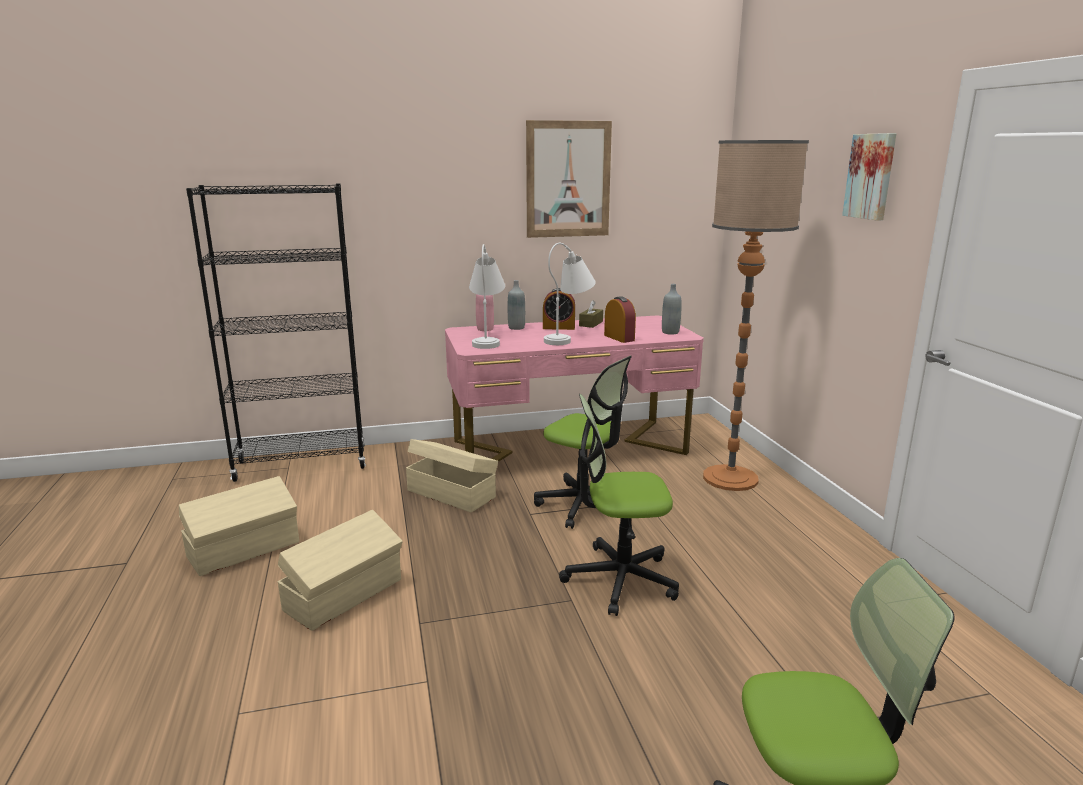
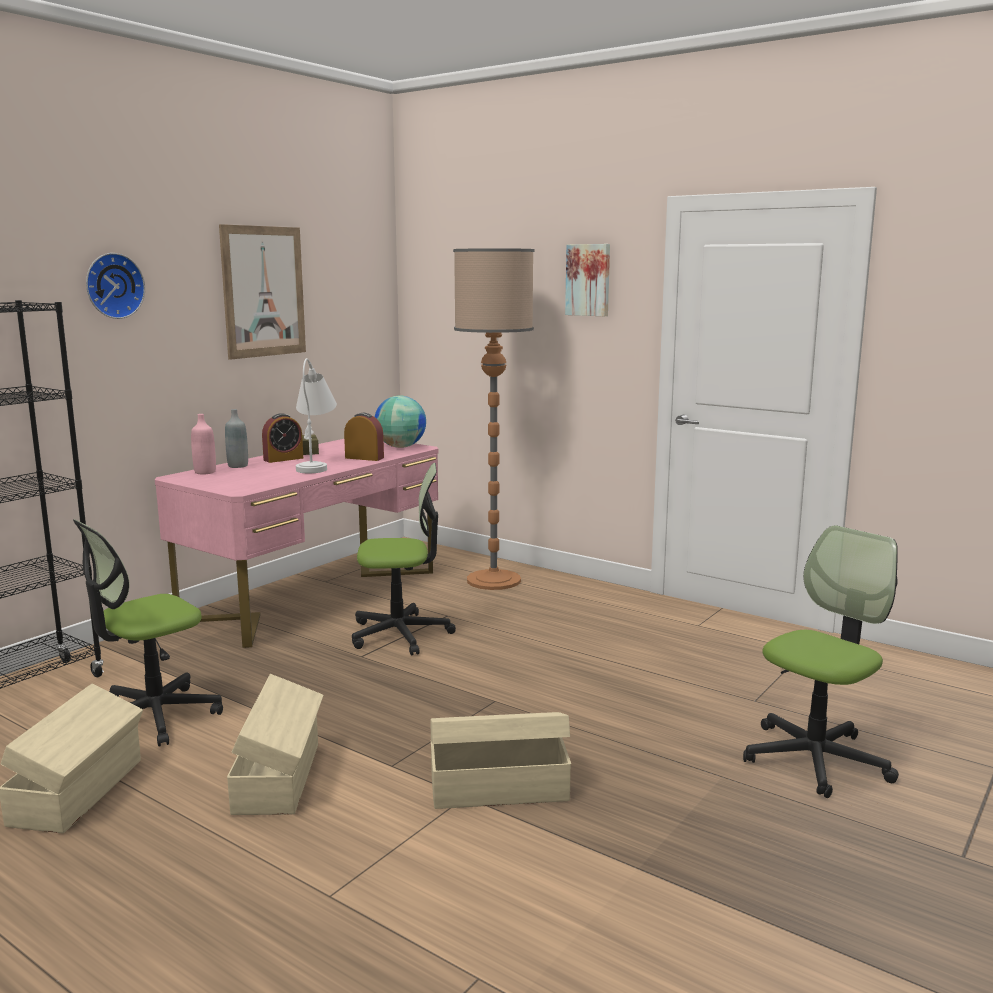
camera: 40 degrees left, 5 degrees down
(423, 173) = (113, 286): none -> wall clock
(451, 493) = (250, 665): beige storage box -> beige storage box (497, 787)
(488, 340) = (234, 480): white table lamp -> none
(619, 579) = (510, 674): office chair -> office chair (153, 716)
(670, 332) = (400, 447): grey bottle -> globe

